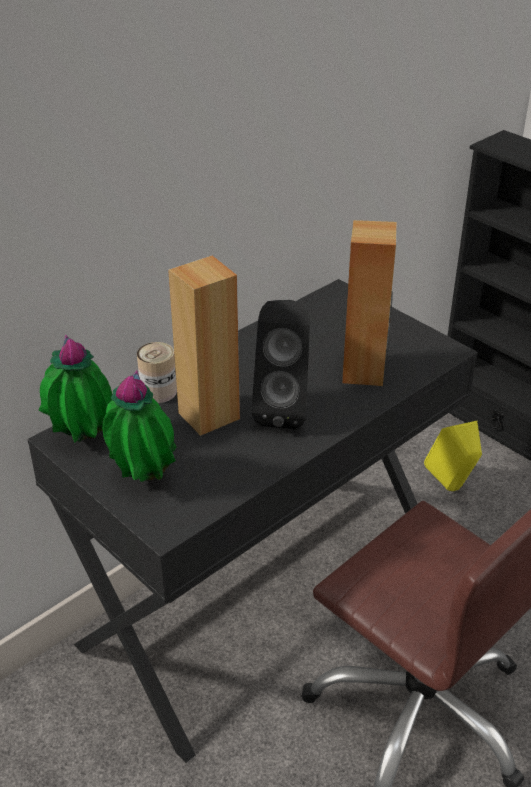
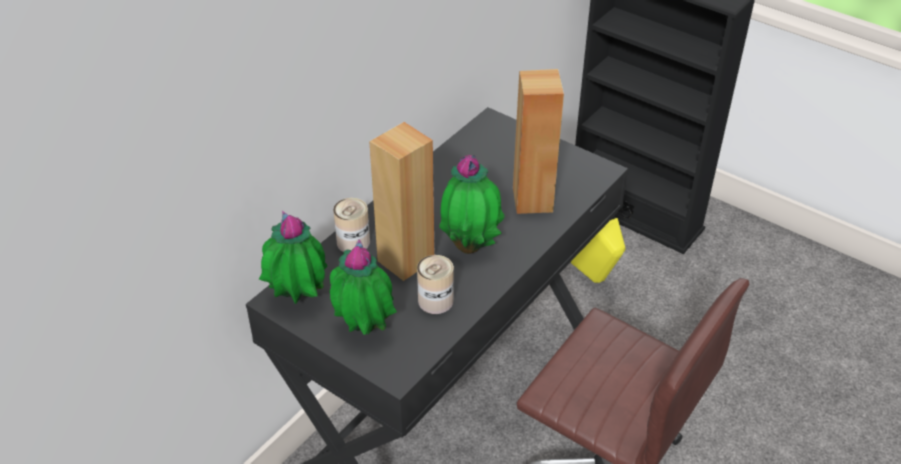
camera: 10 degrees left, 5 degrees up
(229, 459) = (435, 301): none -> can
(283, 409) = (470, 246): black speaker -> potted plant

